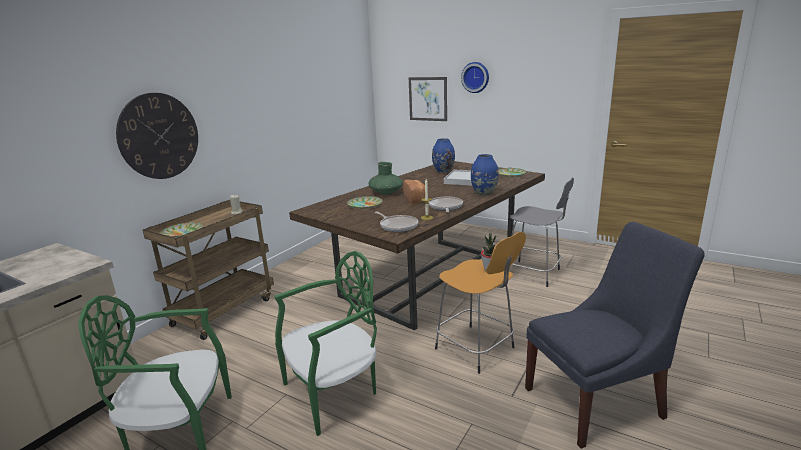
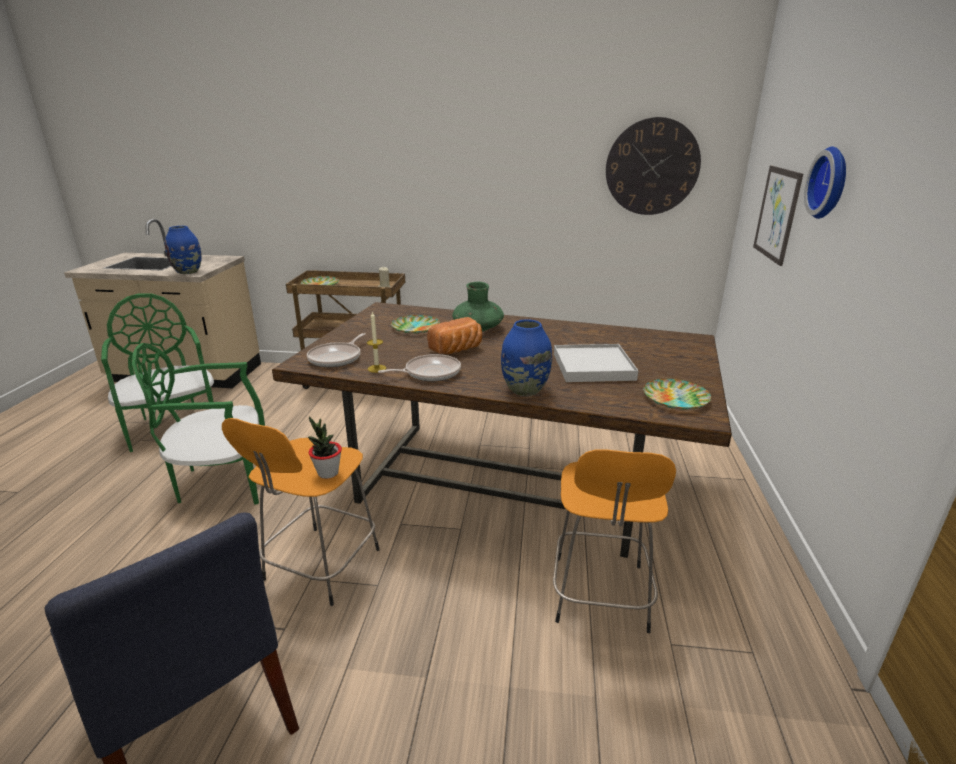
camera: 65 degrees right, 5 degrees up
(159, 136) = (340, 187): wall clock -> wall clock (652, 167)
(334, 393) = (223, 481): green chair -> green chair turned 135 degrees clockwise
(443, 171) = (631, 343): blue vase -> blue vase (188, 272)
(534, 274) = (600, 596): grey stool -> orange stool

